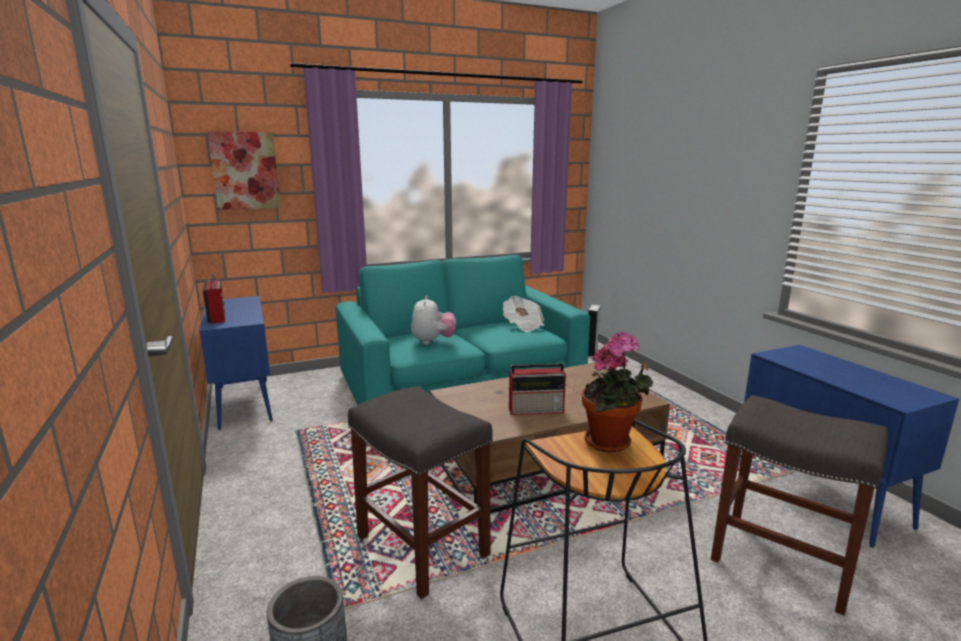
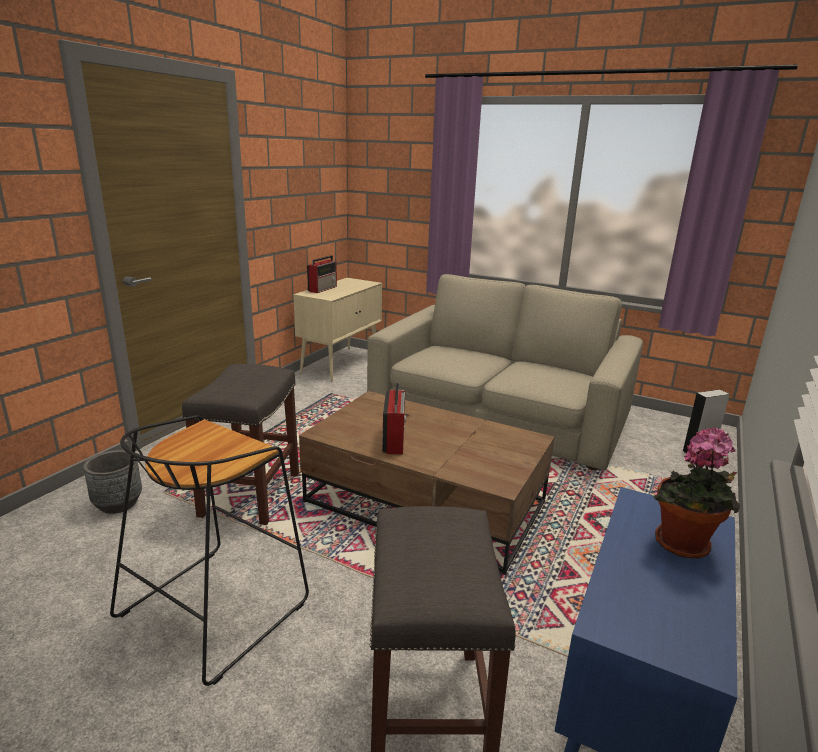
camera: 50 degrees right, 5 degrees up
(244, 402) = (341, 363): blue cabinet -> beige cabinet
(245, 170) = (388, 173): picture -> none
(433, 342) = (449, 359): plush toy -> none
(461, 382) = (499, 415): turquoise sofa -> beige sofa
(523, 325) = (561, 376): newspaper -> none
(537, 410) = (394, 439): radio -> radio turned 135 degrees counterclockwise
(611, 443) = (228, 449): potted plant -> potted plant (684, 547)

